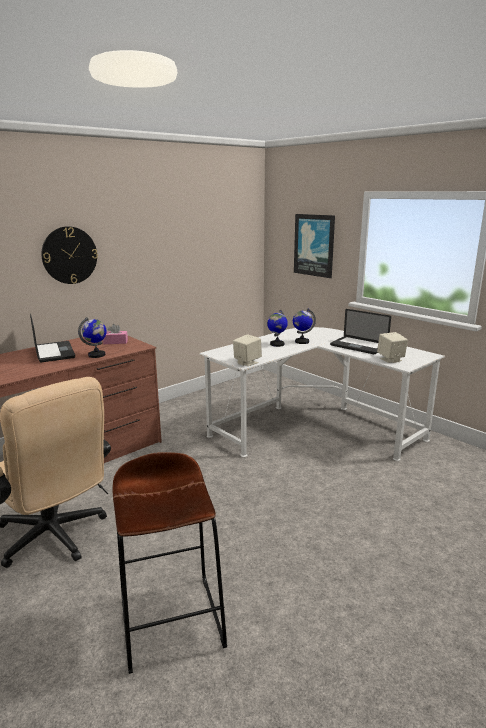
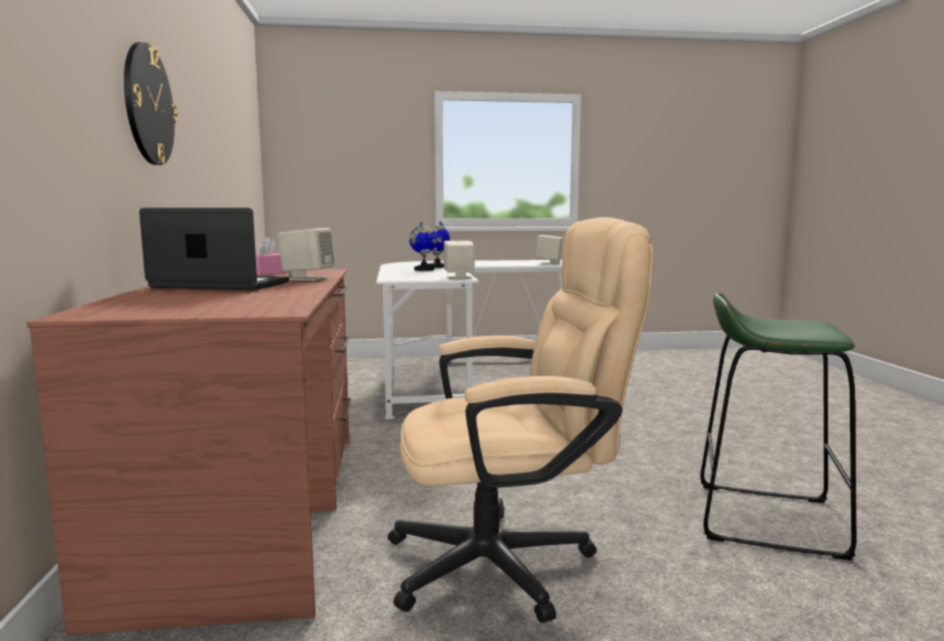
camera: 55 degrees left, 10 degrees down
(97, 355) = (307, 278): globe -> beige speaker
(171, 621) = (767, 518): brown stool -> green stool
(314, 245) = (362, 160): picture -> none
(358, 346) = (493, 263): laptop -> none

